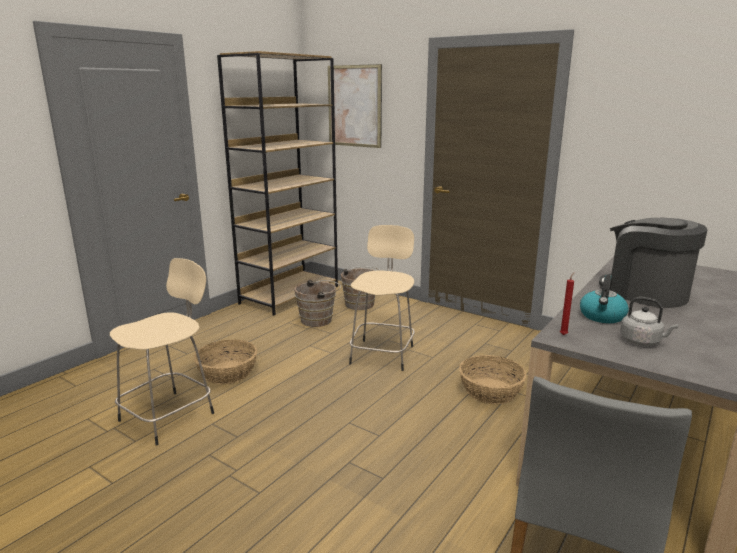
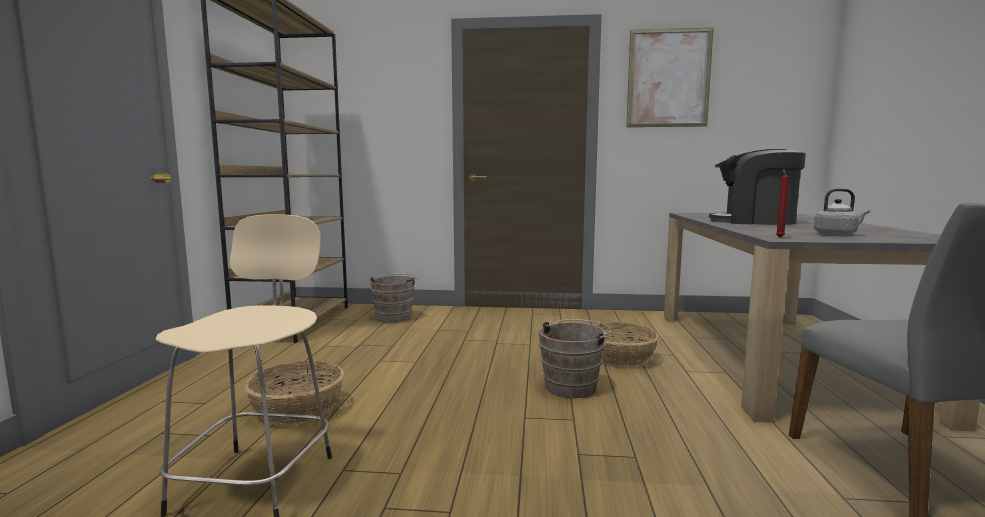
camera: 30 degrees left, 10 degrees down
(319, 320) = (362, 337): brown bucket -> brown bucket (573, 386)
(354, 106) = (359, 93): picture -> picture (668, 78)
(383, 353) = (476, 351): beige stool -> none
(602, 316) = (770, 230): kettle -> none

